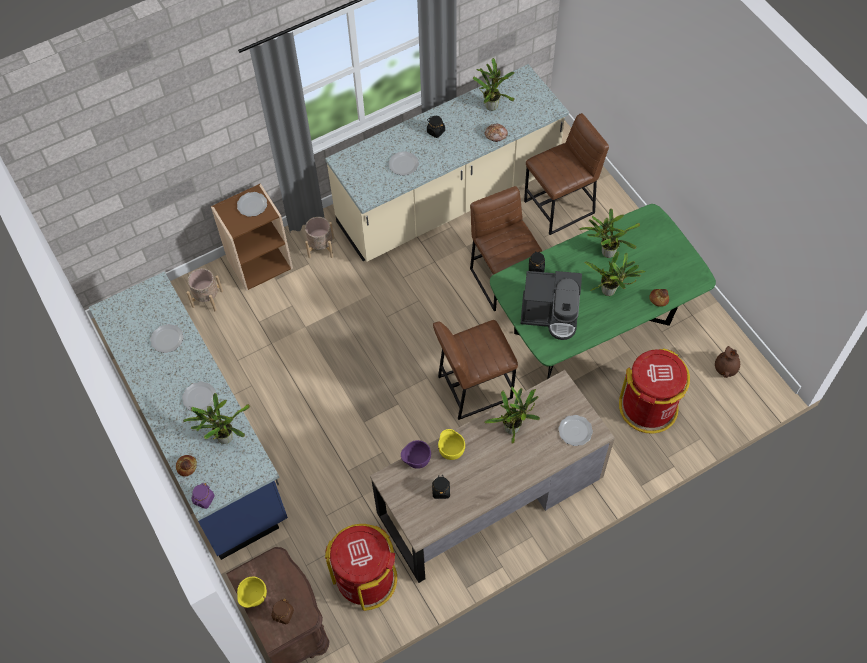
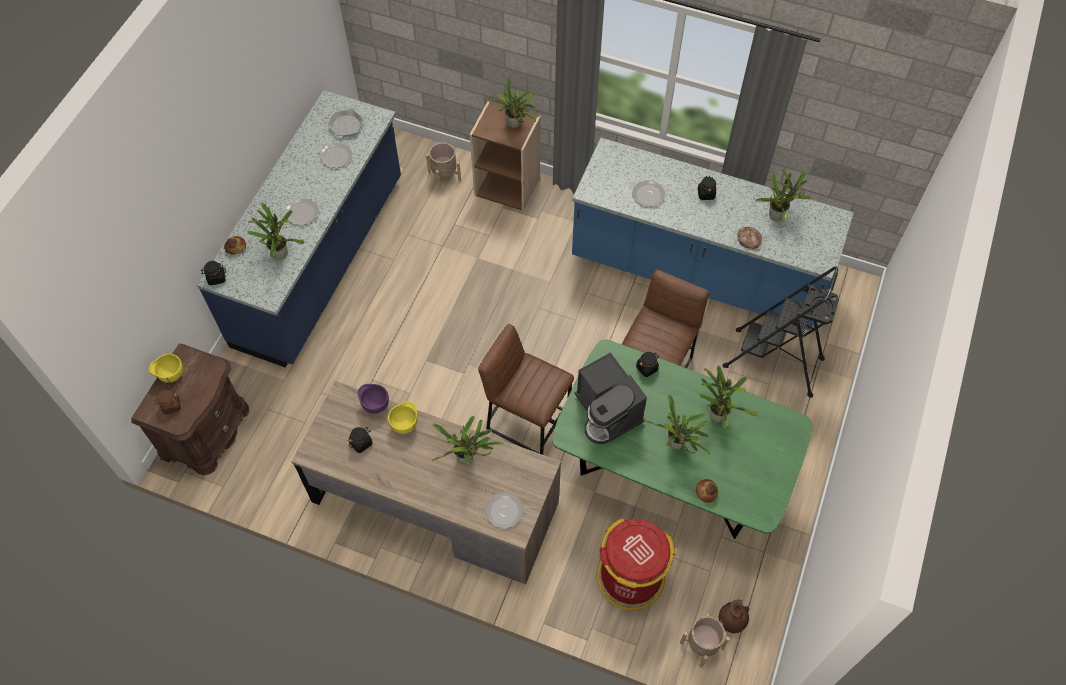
camera: 50 degrees right, 0 degrees up
(143, 313) = (346, 126): none -> frying pan
(204, 499) = (216, 278): purple jar -> black jar
(252, 205) = (514, 125): plate -> potted plant
(321, 247) = (560, 216): beige planter -> beige planter (701, 645)
(366, 578) = (287, 460): red trash can -> none
(448, 199) = (696, 272): beige counter -> blue counter
(560, 206) = (775, 362): brown chair -> step ladder

